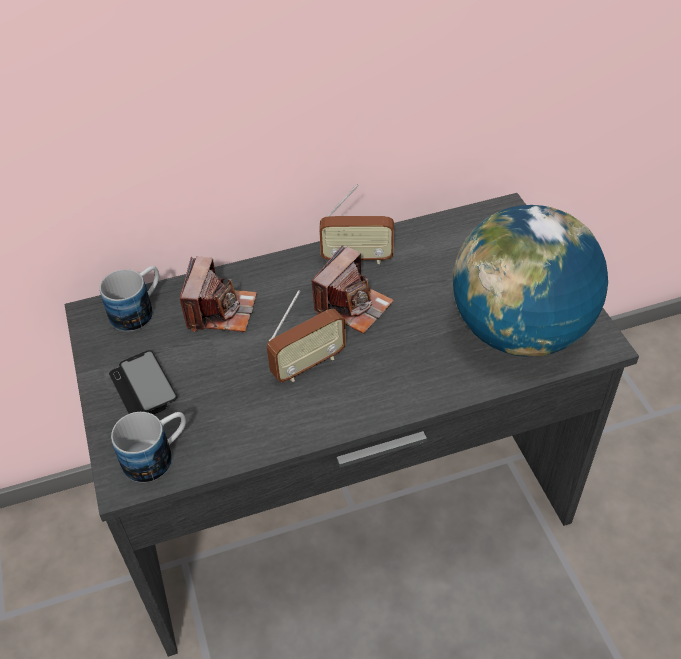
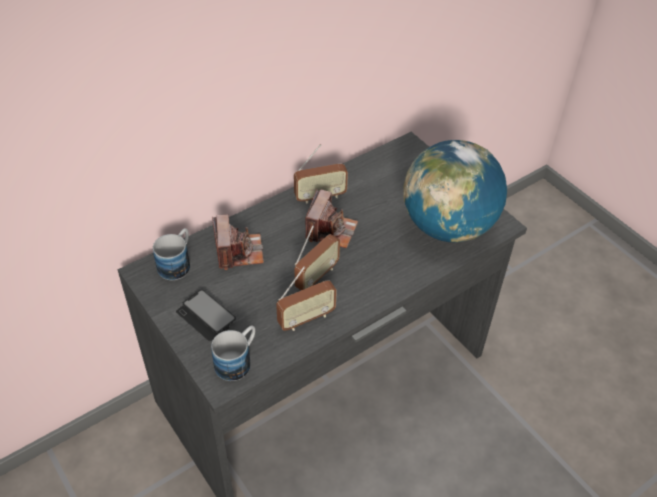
camera: 20 degrees left, 0 degrees up
(270, 419) = (306, 319): none -> radio

